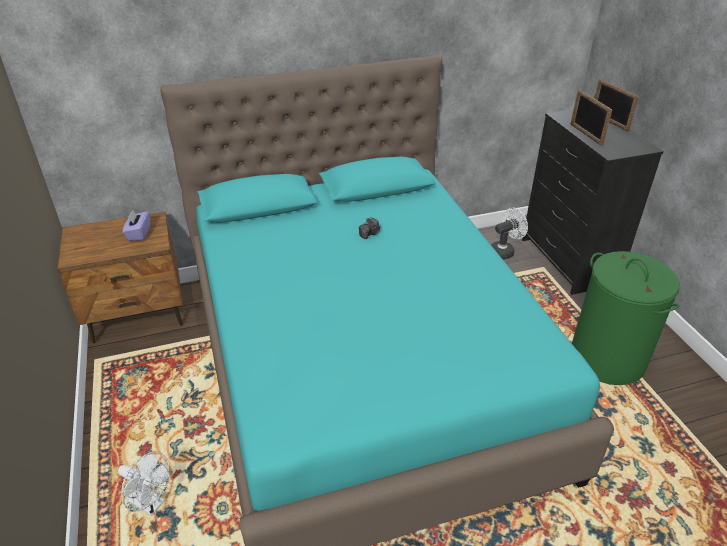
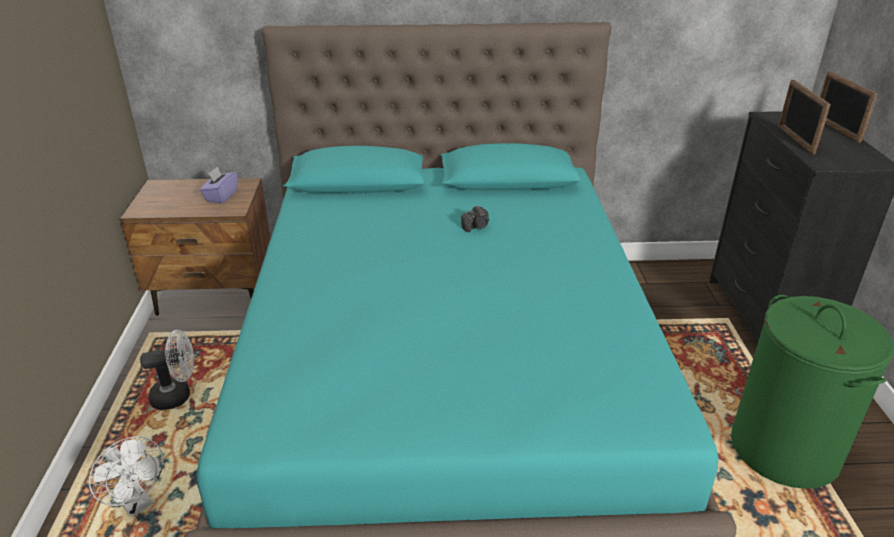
camera: 15 degrees right, 5 degrees down
(504, 251) = (680, 291): white fan -> white fan (177, 395)

